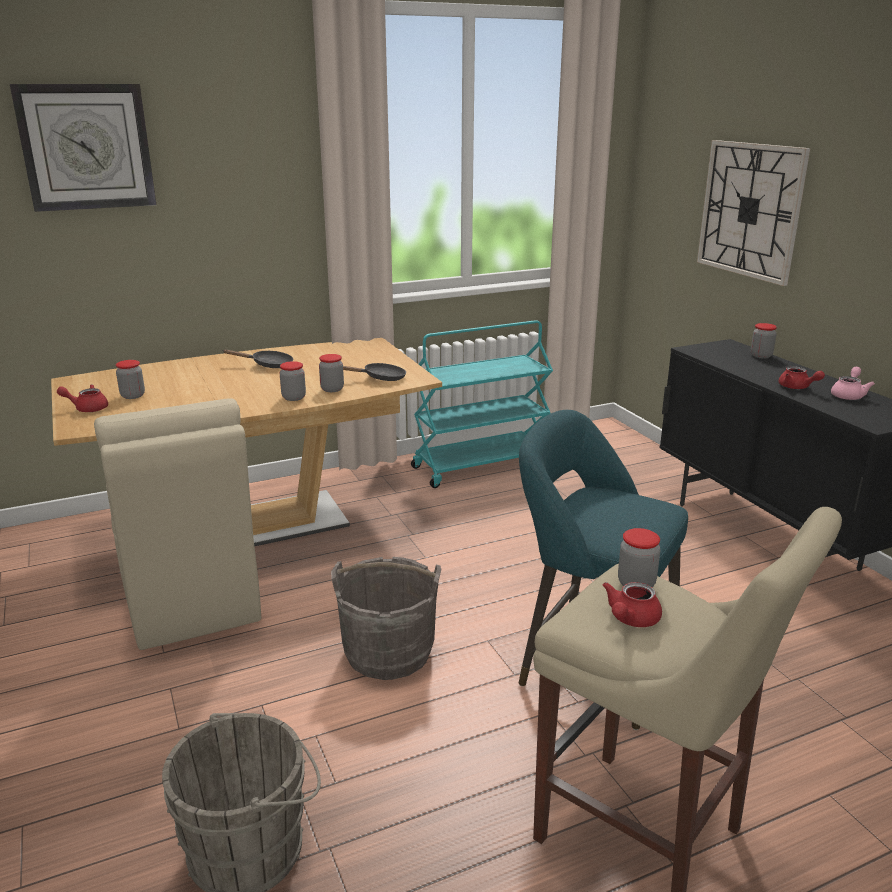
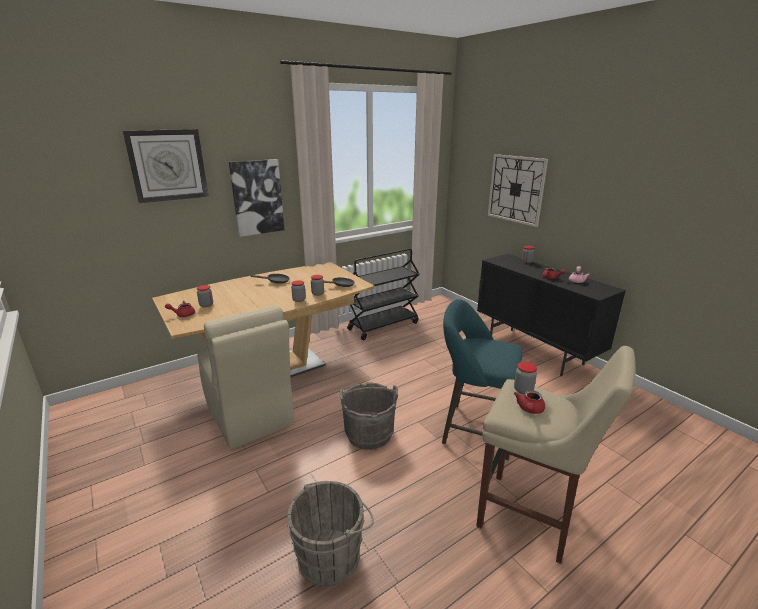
camera: 10 degrees left, 0 degrees up
(246, 210) = (257, 197): none -> picture
(480, 466) = (383, 326): turquoise cart -> black cart

